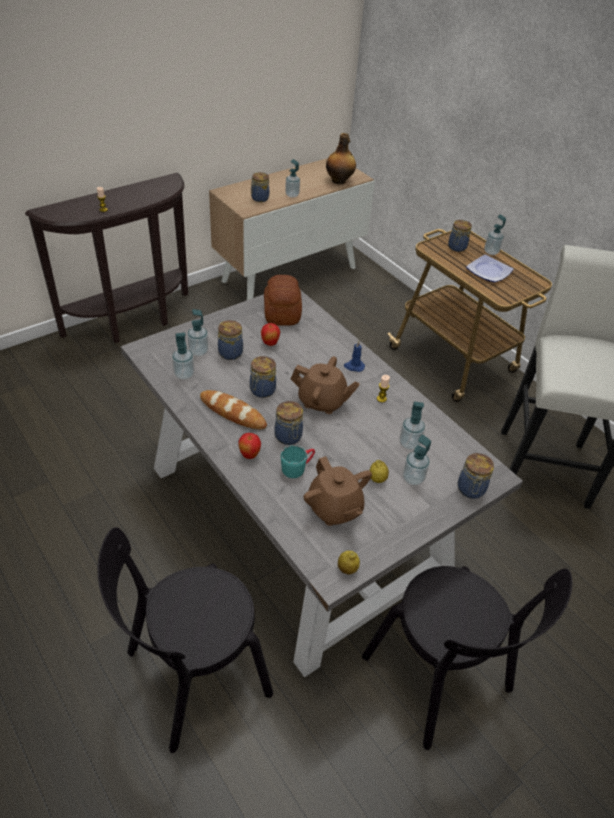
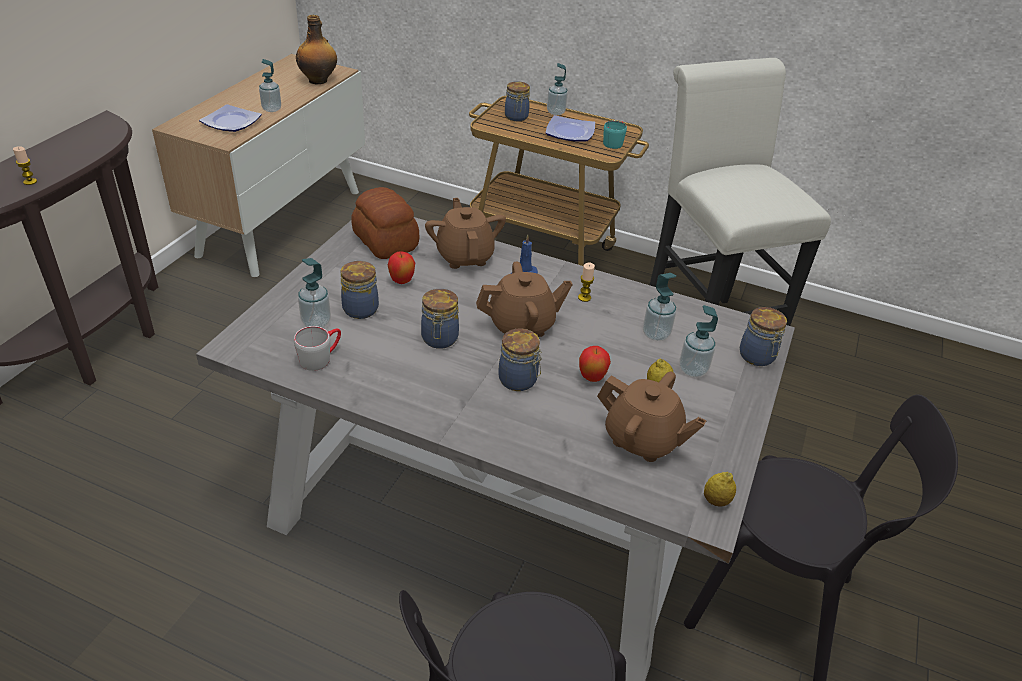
camera: 30 degrees left, 5 degrees down
(184, 374) = (321, 357): soap dispenser -> grey mug
(233, 412) = (425, 379): bread -> none
(249, 455) = (491, 421): apple -> apple (591, 378)
(259, 198) = (231, 123): jar -> plate
(297, 467) = (560, 411): turquoise mug -> turquoise mug (614, 142)
(325, 341) = (465, 256): none -> brown teapot

